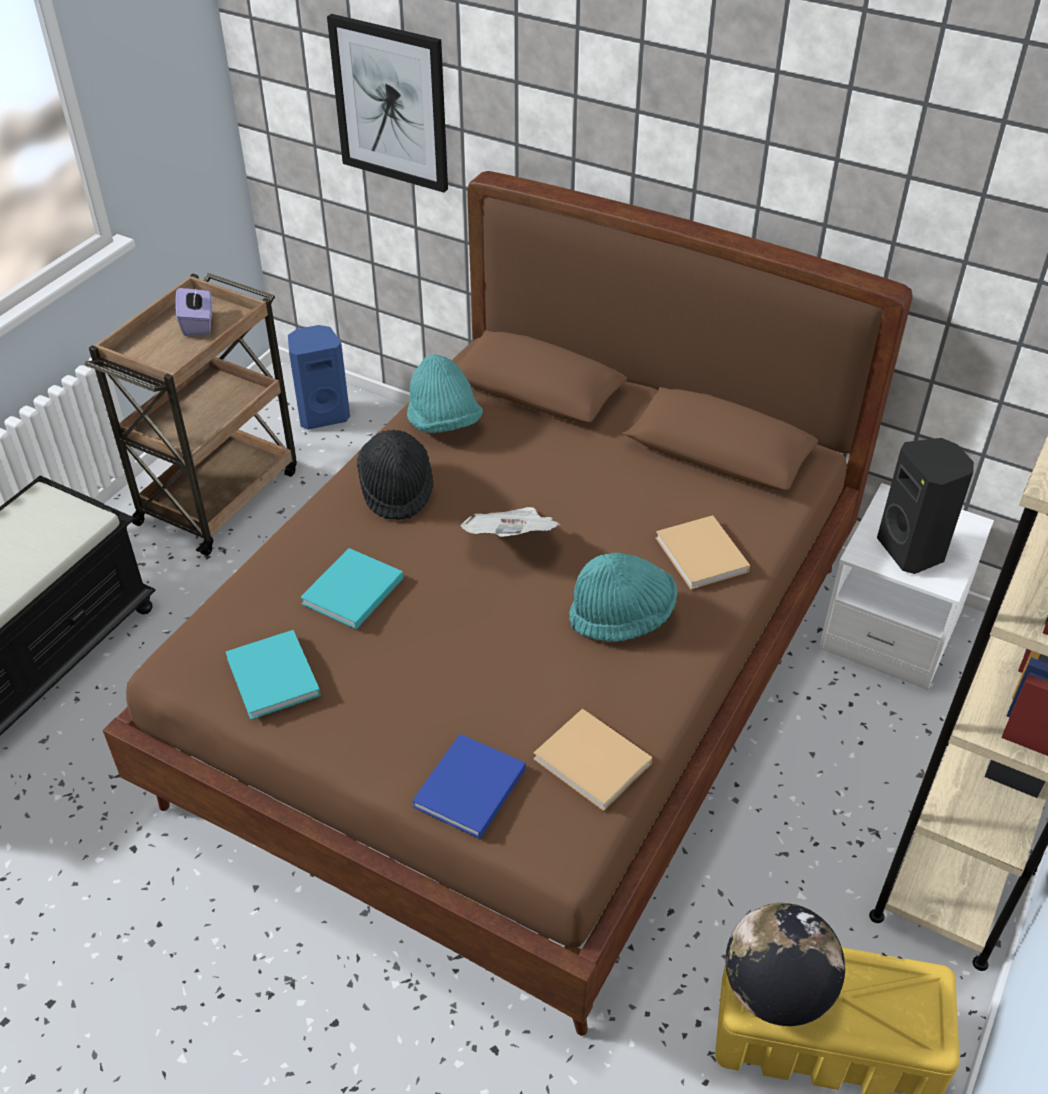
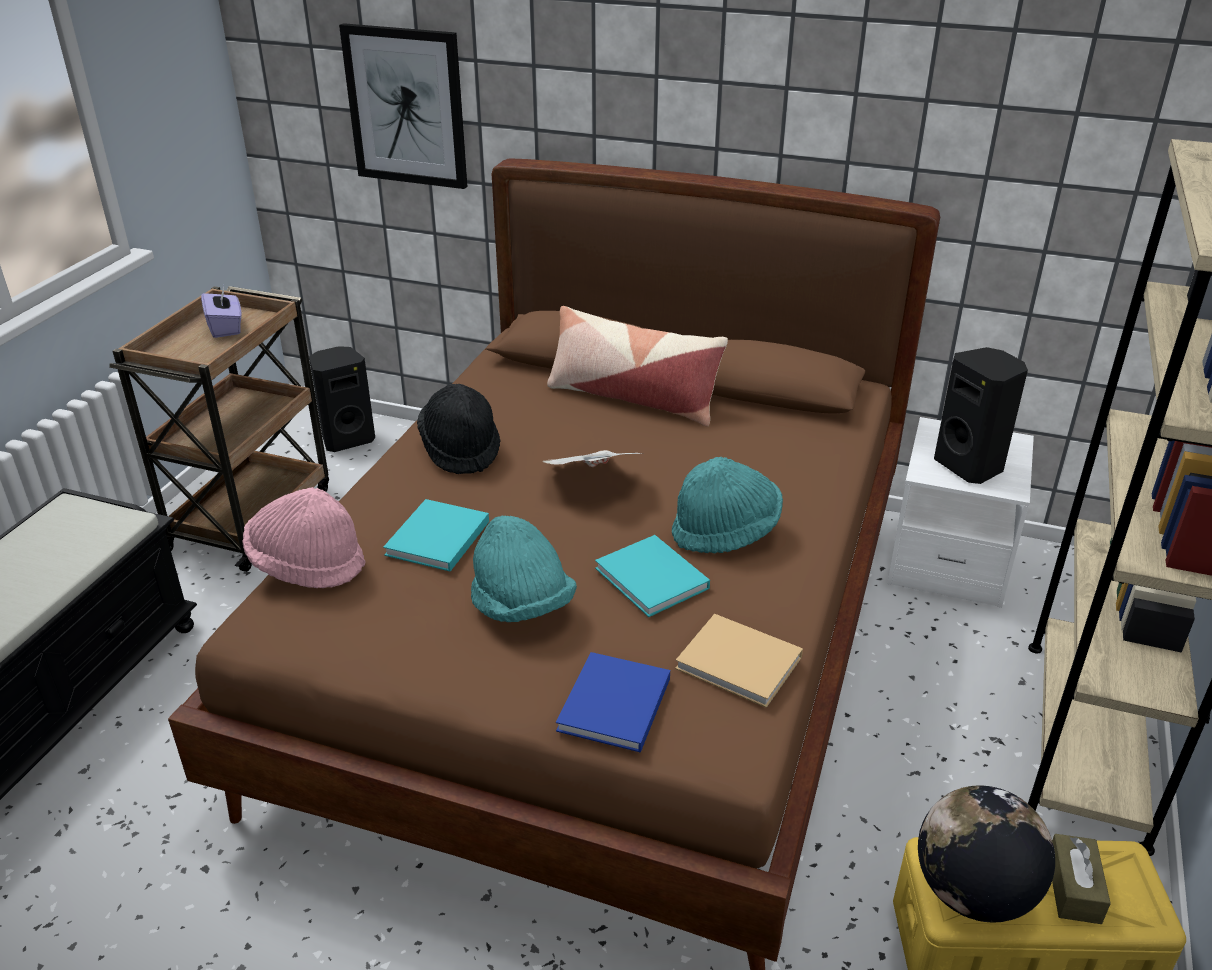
camera: 10 degrees left, 10 degrees down
(232, 605) = (307, 565): none -> pink hat
(274, 679) = (369, 627): turquoise book -> turquoise book (653, 580)
(323, 415) = (347, 439): blue speaker -> black speaker
(443, 423) = (494, 392): turquoise hat -> turquoise hat (521, 605)
(577, 444) = (632, 397): none -> pillow
(702, 556) = (788, 474): beige book -> none
(870, 1002) = (1073, 888): none -> brown tissue box

